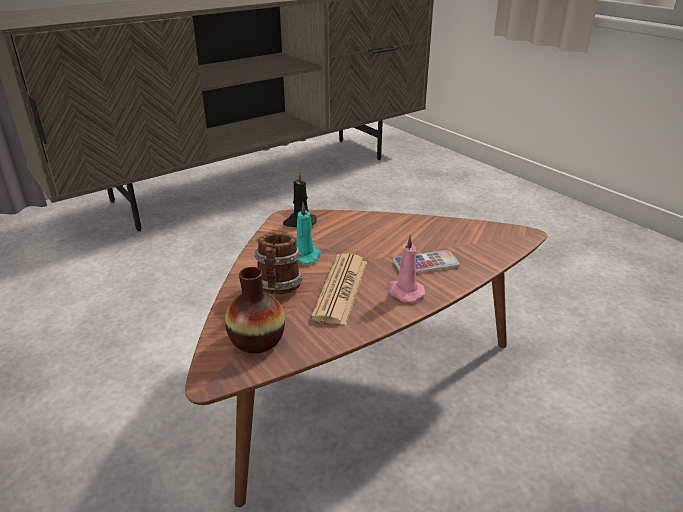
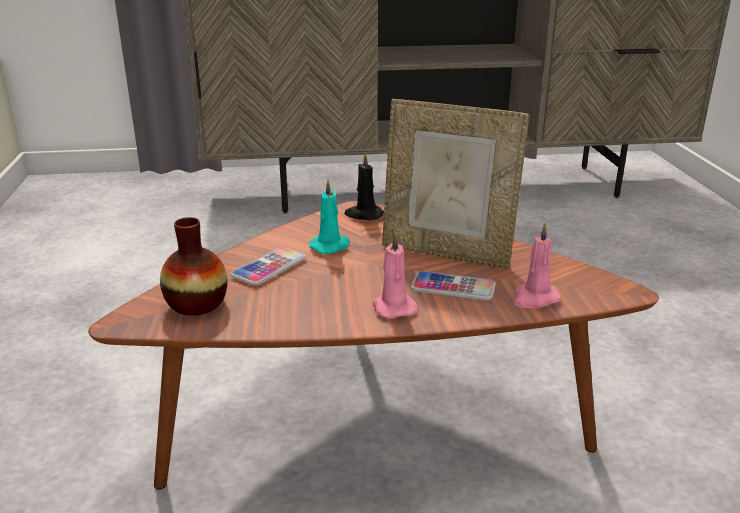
camera: 30 degrees right, 5 degrees down
(278, 288) = (269, 267): mug -> phone
(341, 289) = (329, 285): newspaper -> none
(392, 237) = (447, 253): none -> picture frame
(482, 256) = (534, 299): none -> pink candle

